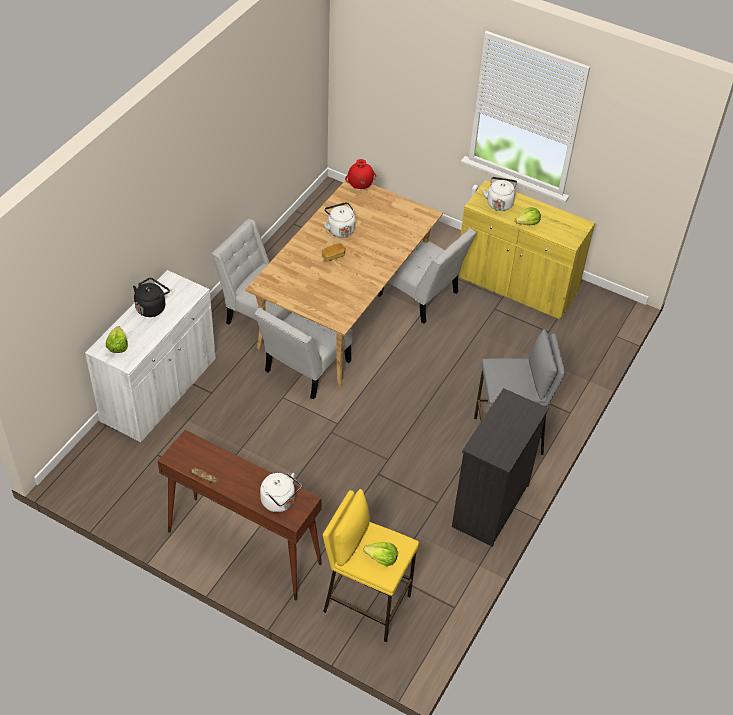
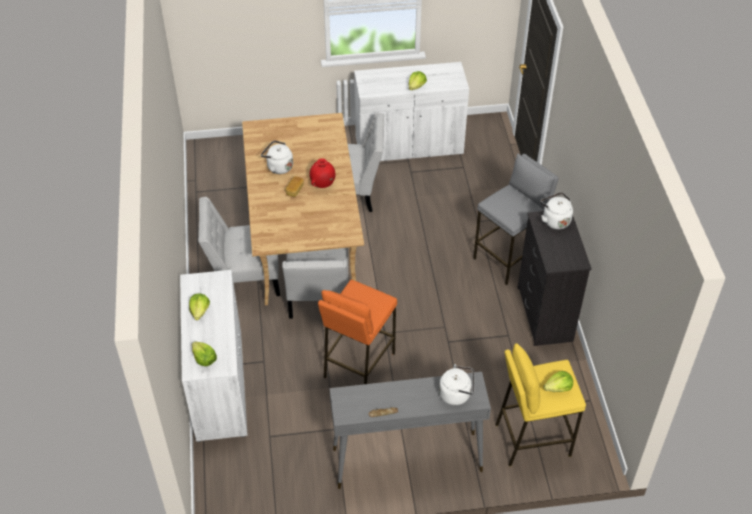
camera: 35 degrees left, 0 degrees up
(152, 307) = (200, 311): black kettle -> lettuce
(243, 547) = (406, 460): brown console table -> grey console table
(283, 444) = (358, 365): none -> orange stool
(360, 187) = (259, 126): red vase -> red vase (322, 184)
(499, 203) = (382, 82): white kettle -> white kettle (555, 220)
(516, 285) = (409, 146): yellow cabinet -> white cabinet

